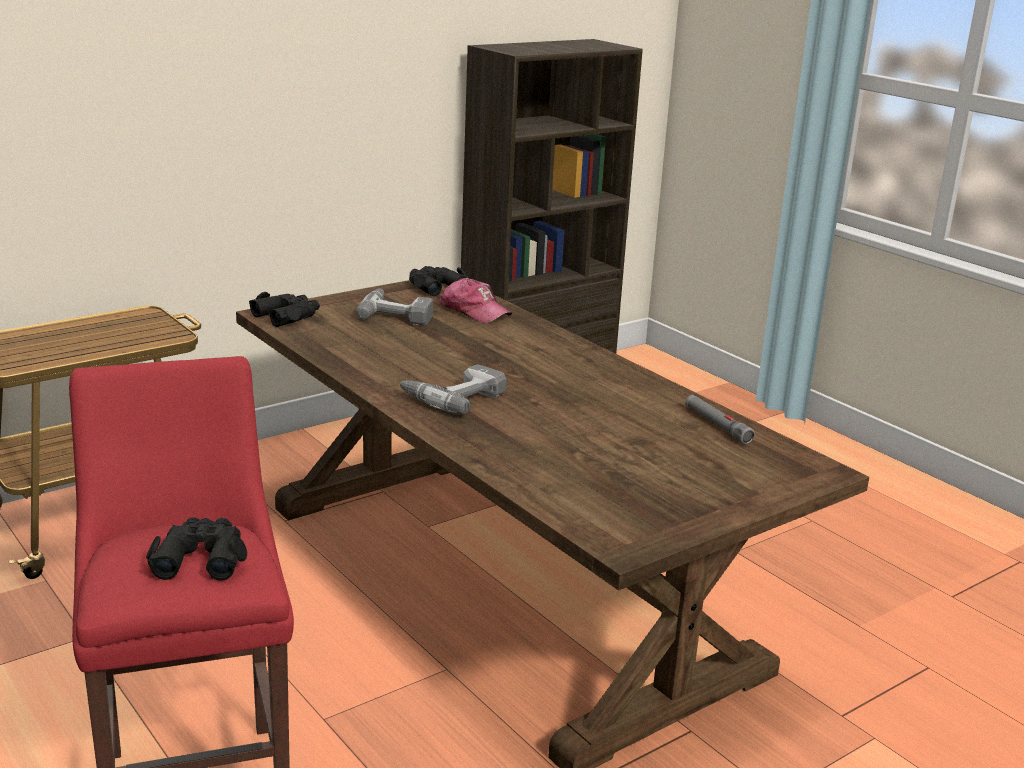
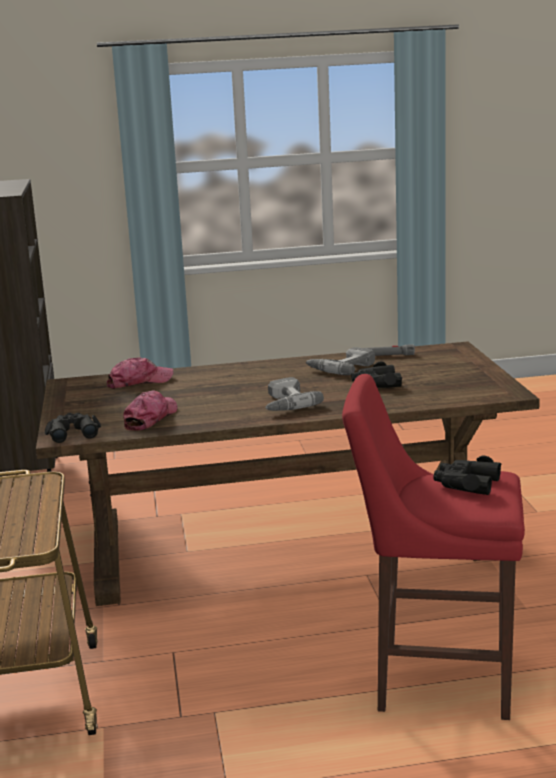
camera: 60 degrees left, 5 degrees down
(353, 339) = (150, 418): none -> cap
(398, 313) = (114, 401): power drill -> power drill (341, 368)
(434, 286) = (72, 386): black binoculars -> black binoculars (376, 384)

